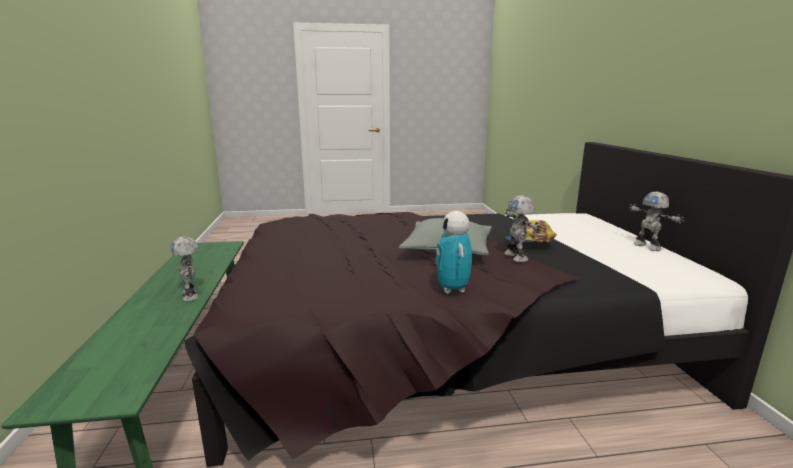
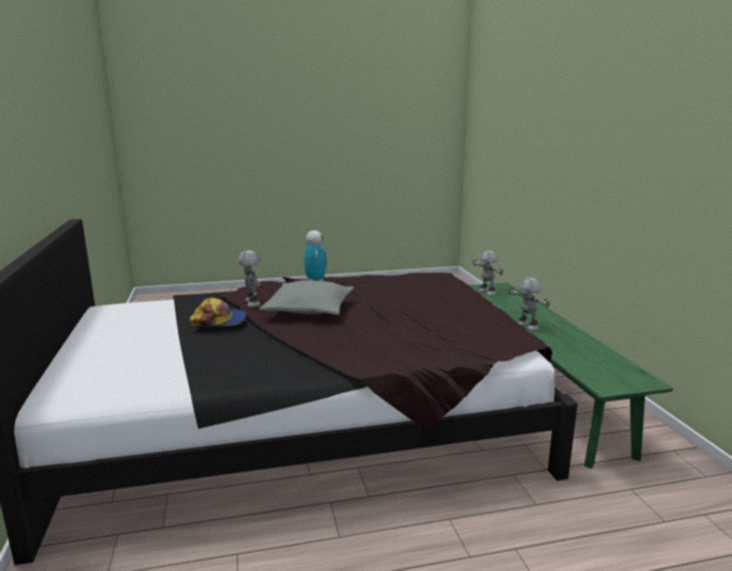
camera: 175 degrees right, 0 degrees up
(647, 246) = (90, 331): toy robot -> toy robot (486, 292)

